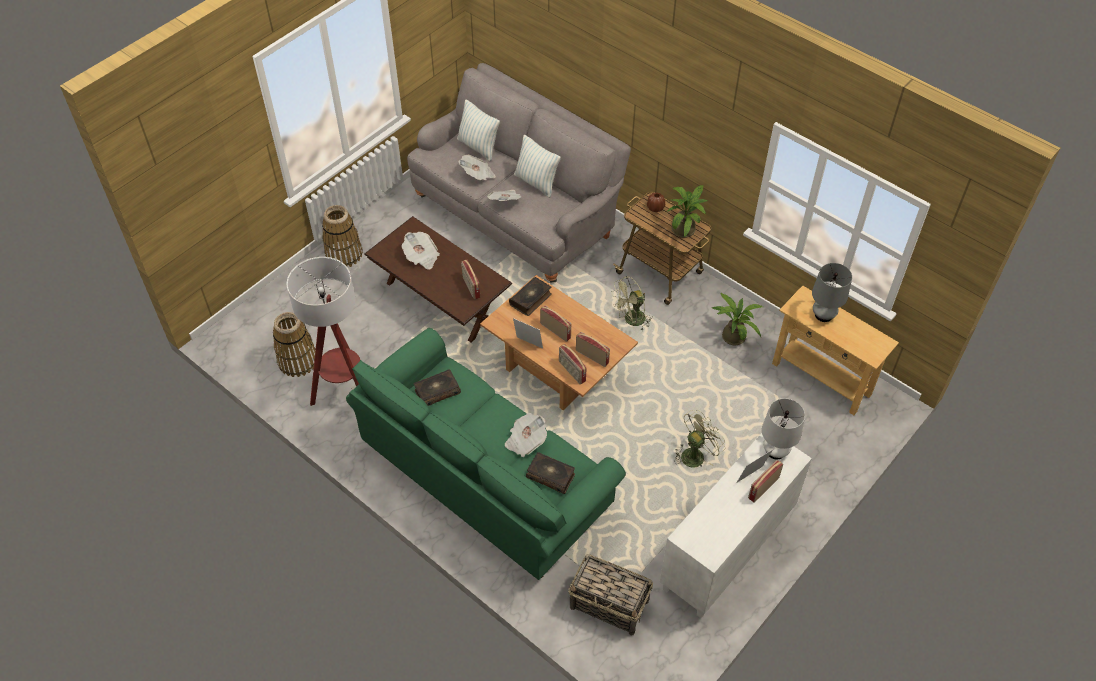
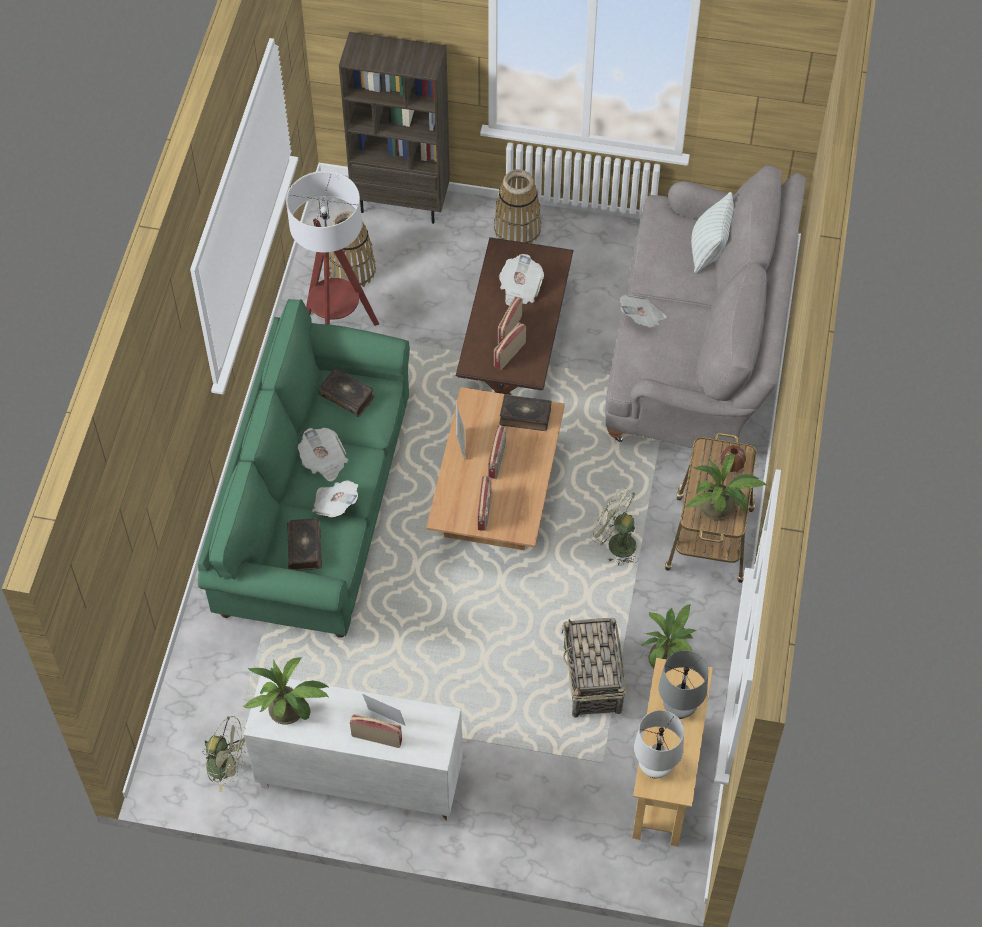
camera: 60 degrees right, 5 degrees up
(265, 305) = (402, 203): none -> brown bookcase
(478, 175) = (664, 272): newspaper -> newspaper (324, 461)
(536, 182) = (695, 333): pillow -> none
(571, 372) = (450, 502): radio -> radio (509, 330)
(610, 604) = (230, 695): basket -> basket (592, 680)
(695, 454) = (468, 693): green fan -> green fan (228, 767)
(711, 533) = (290, 712): none -> potted plant
(775, 451) = (434, 730): white table lamp -> white table lamp (655, 767)

